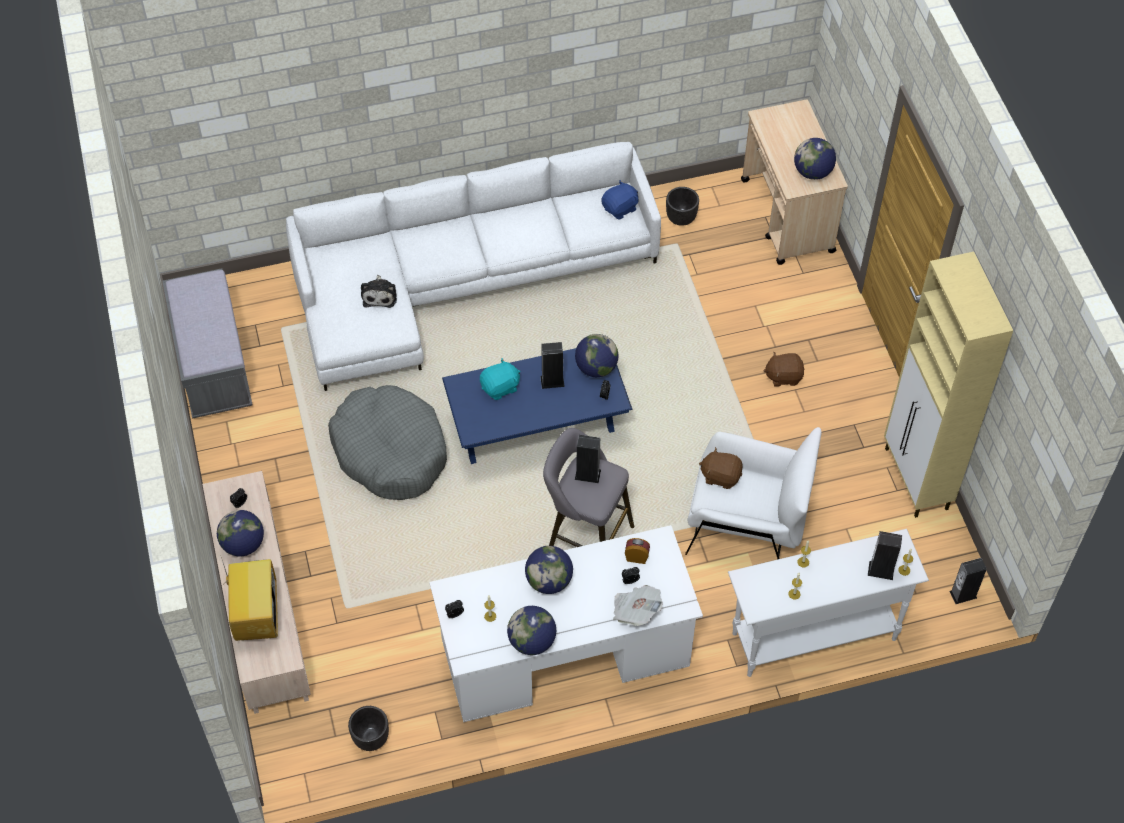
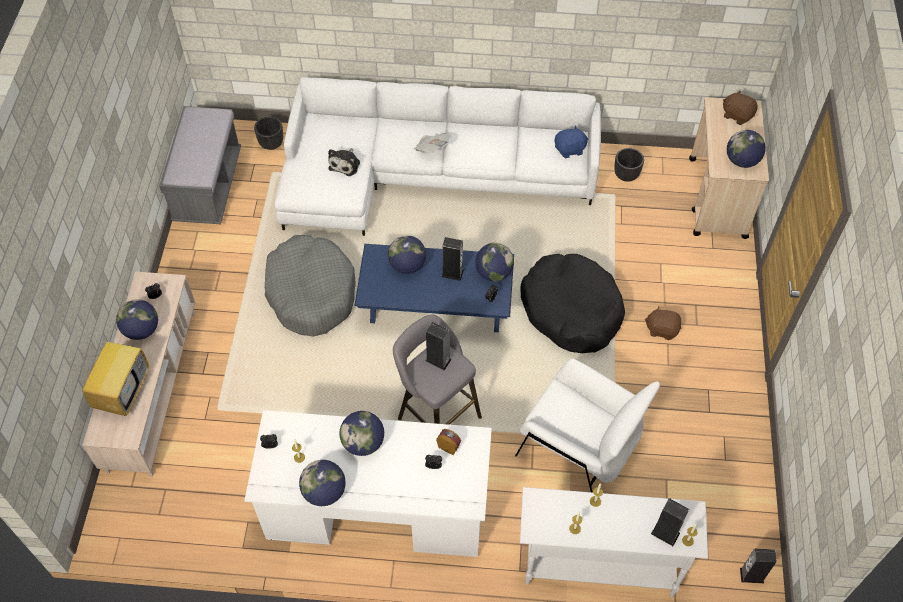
camera: 20 degrees right, 0 degrees up
(371, 738) = (186, 526): black planter -> black planter (271, 143)
(500, 387) = (407, 266): turquoise plush toy -> globe
(635, 611) = (426, 495): newspaper -> newspaper (432, 149)
(681, 384) = (571, 310): none -> black dog bed
(720, 476) = (562, 398): brown plush toy -> brown plush toy (737, 115)
(916, 480) = (746, 456): beige cabinet -> none

